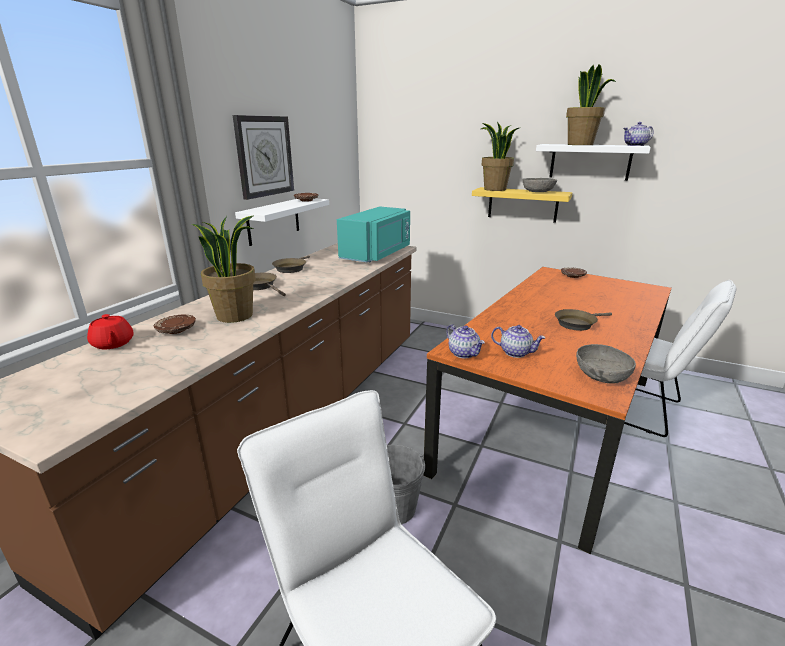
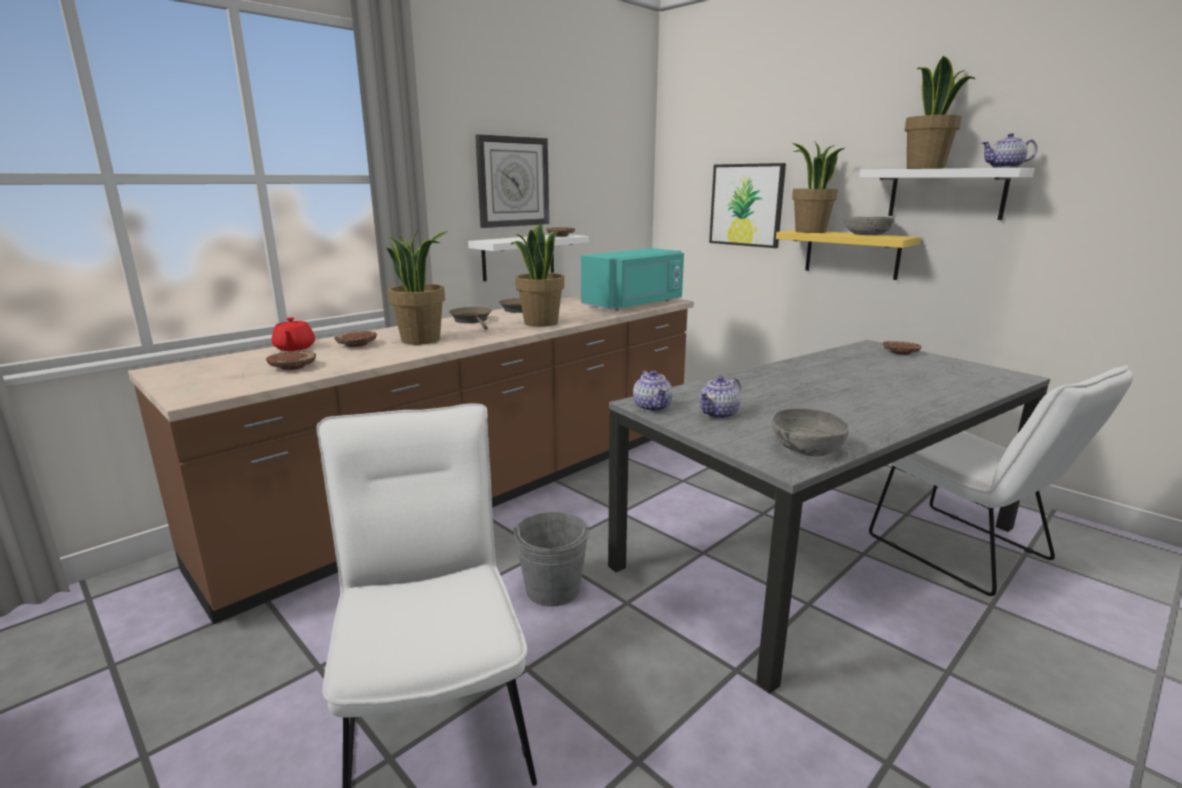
camera: 20 degrees right, 5 degrees down
(134, 370) = (293, 367): none -> brown plate
(322, 282) = (540, 323): none -> potted plant
(439, 168) = (746, 205): none -> picture
(516, 352) = (719, 414): teapot -> teapot turned 90 degrees clockwise
(551, 421) = (821, 545): orange dining table -> grey dining table
(577, 323) = (840, 398): brown frying pan -> none

